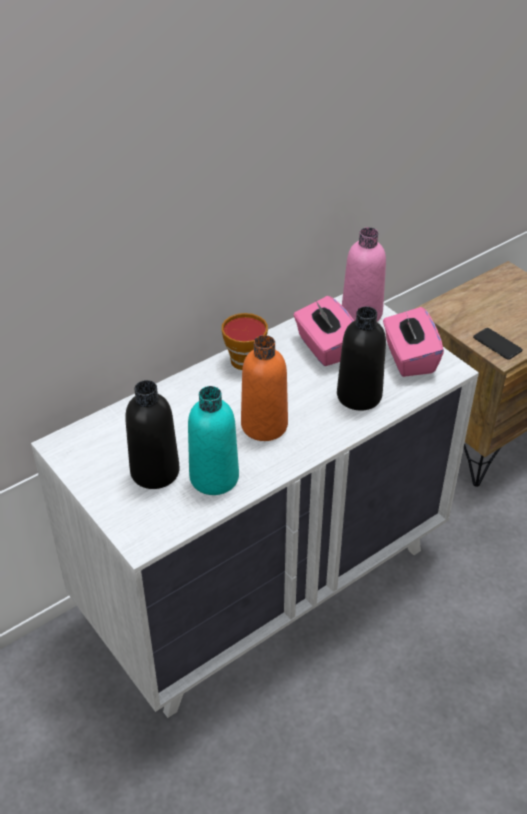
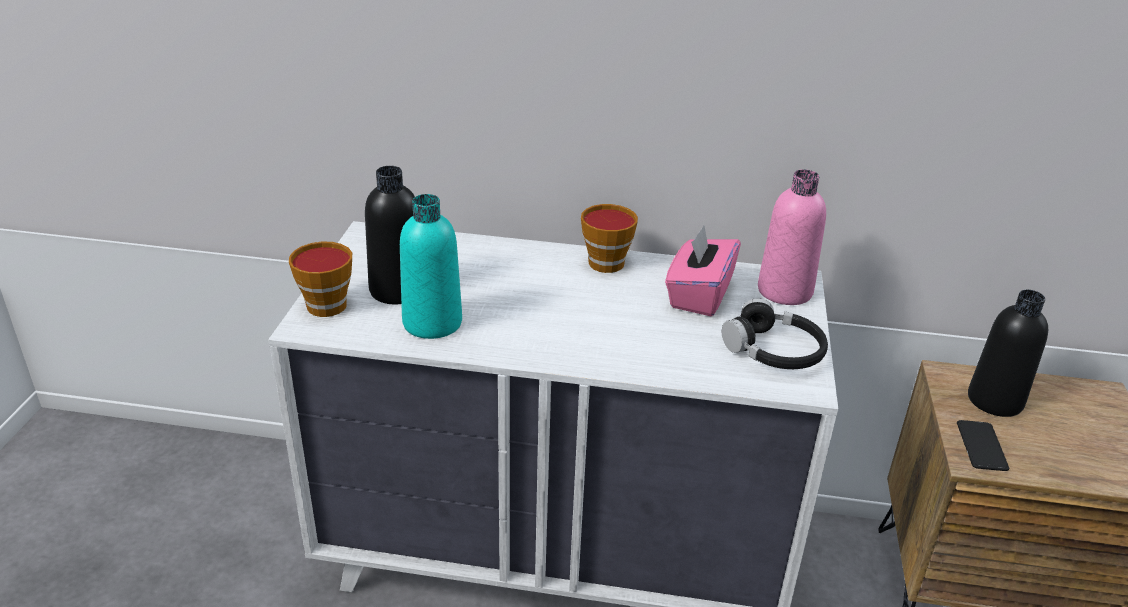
camera: 45 degrees right, 10 degrees down
(127, 514) = (328, 303): none -> cup
(264, 425) = (538, 315): orange bottle -> none
(359, 396) = (666, 348): black bottle -> black bottle (995, 400)
(409, 358) = (774, 351): pink tissue box -> black headphones

